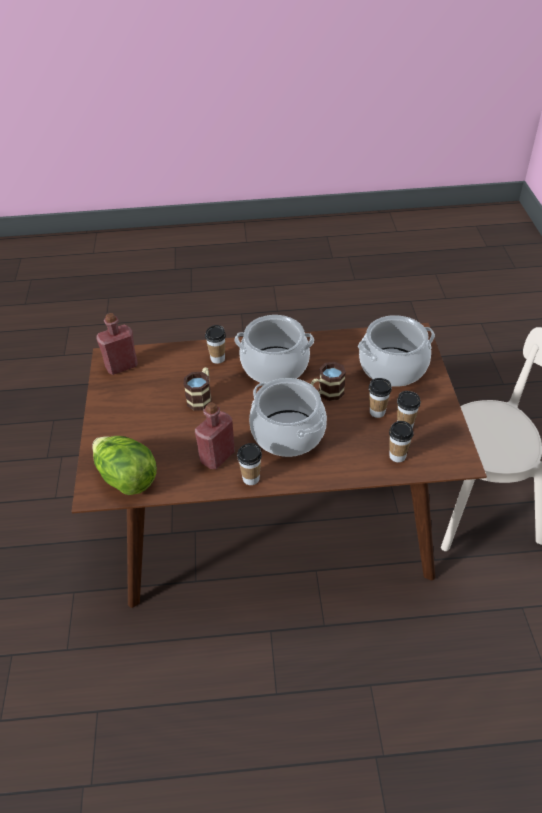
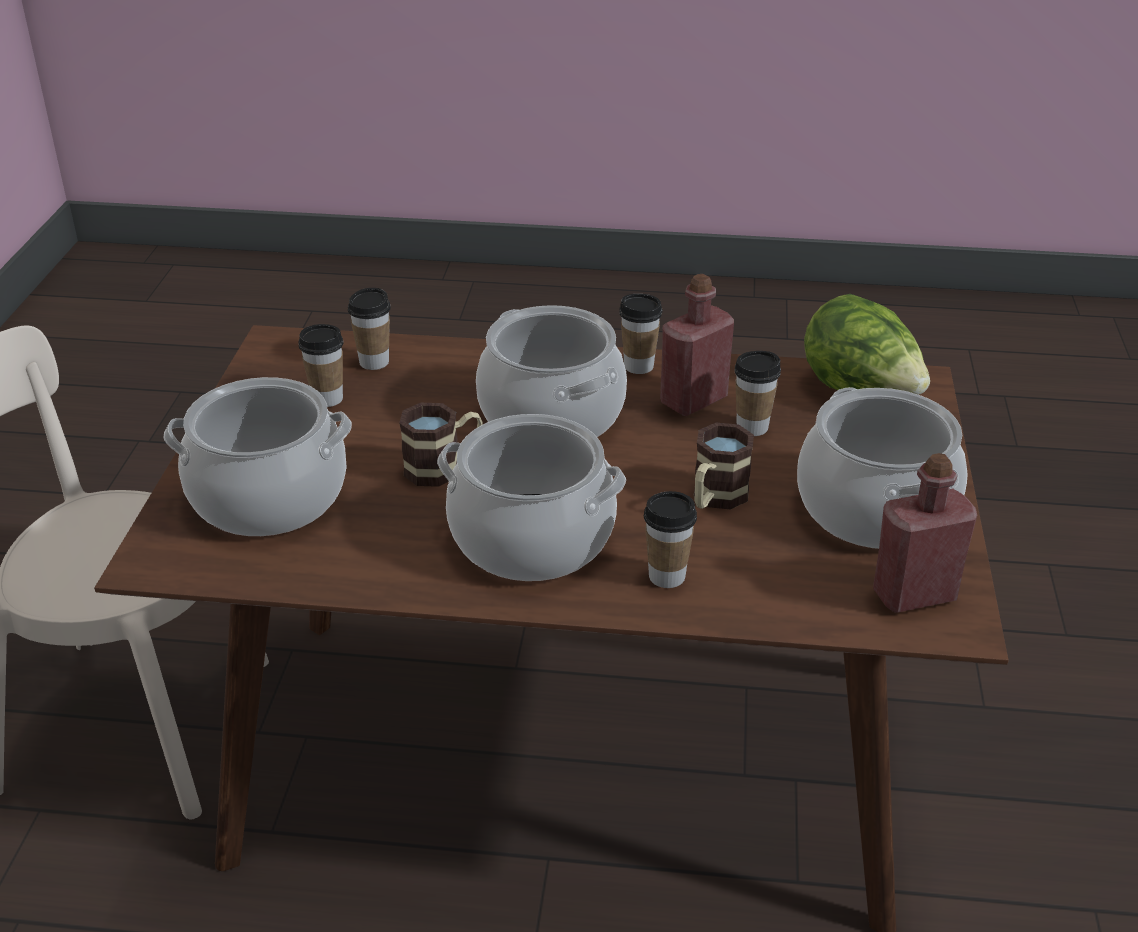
camera: 170 degrees left, 10 degrees down
(131, 403) = (874, 509): none -> cooking pot
(377, 412) = (362, 425): cup -> cup (752, 427)

